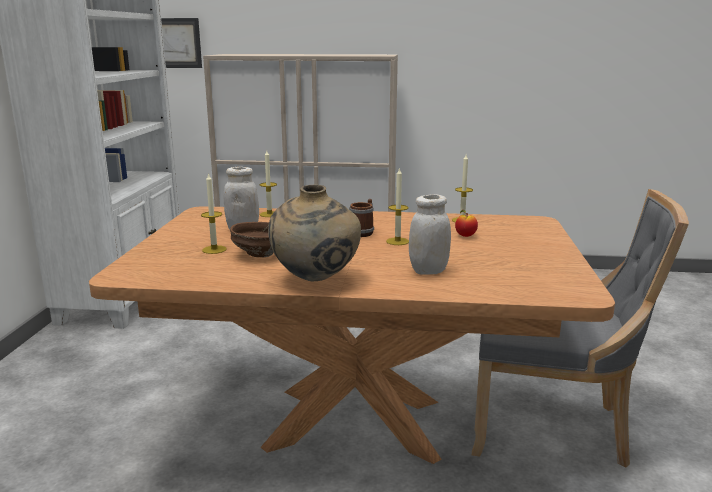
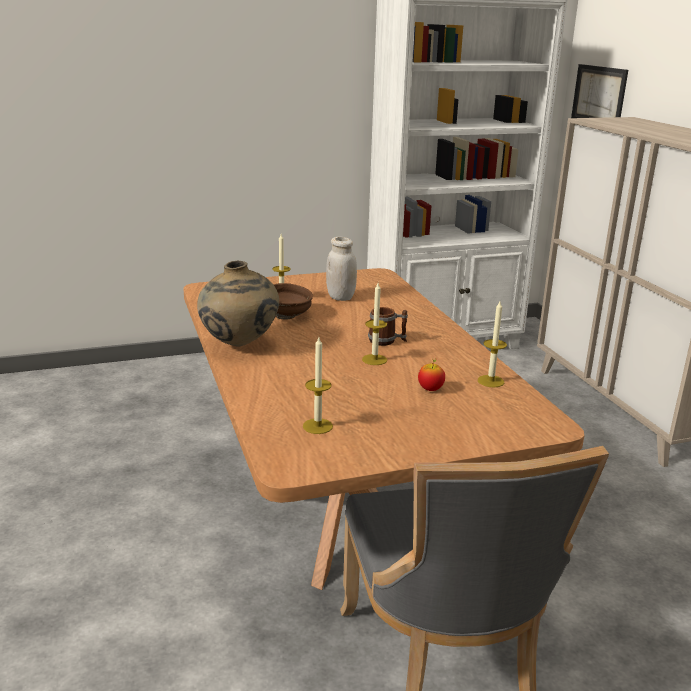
camera: 65 degrees right, 5 degrees up
(269, 214) = (398, 296): candle -> candle (317, 426)
(428, 271) = (299, 384): white jar -> none

